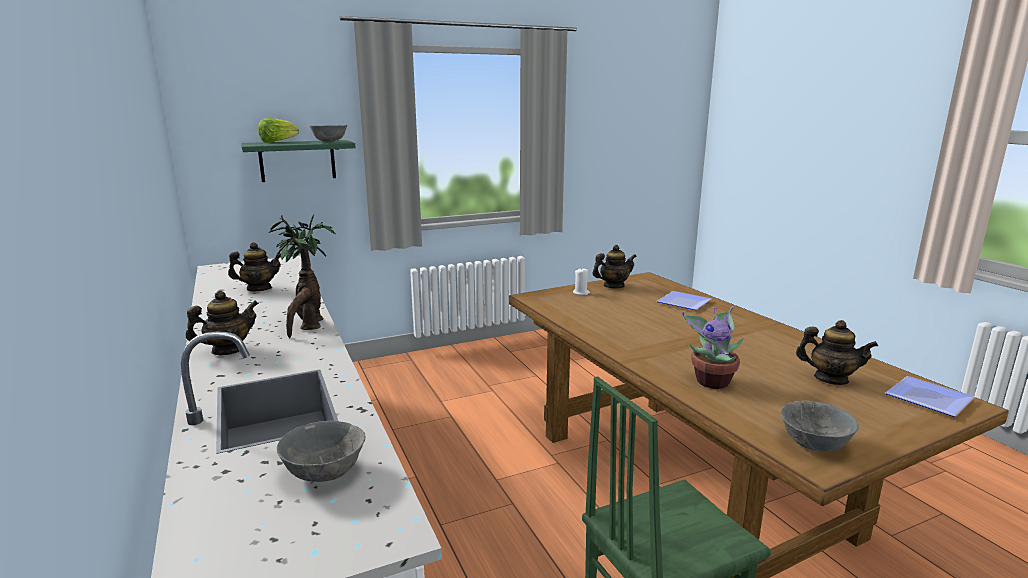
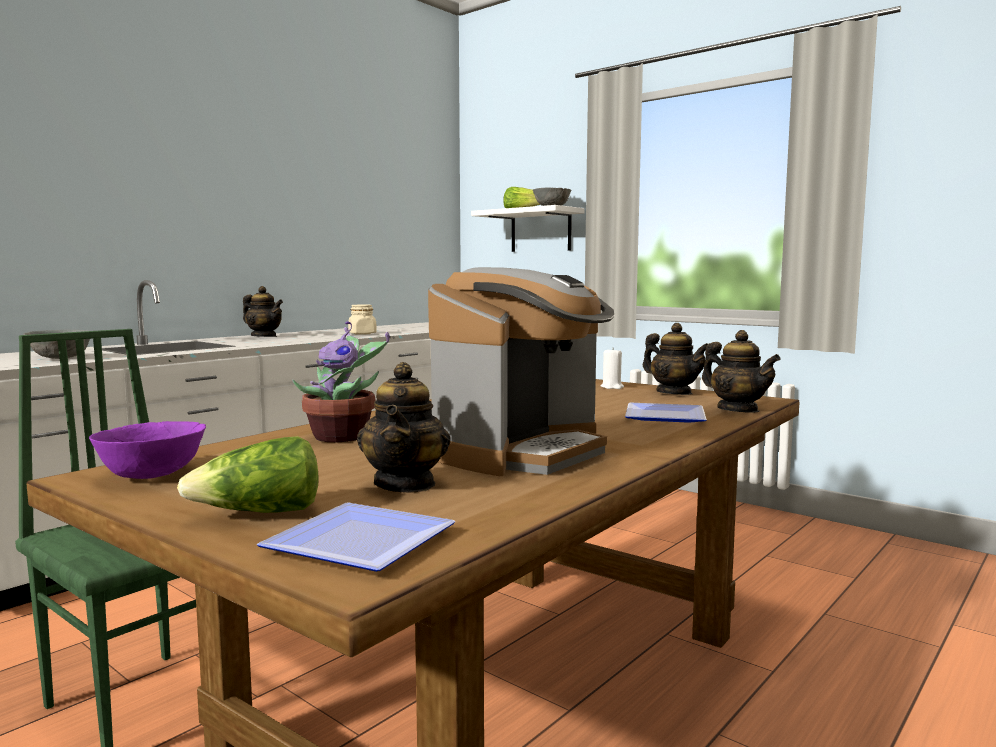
camera: 65 degrees right, 10 degrees down
(259, 289) = (405, 328): teapot -> teapot (738, 410)
(283, 309) = (362, 334): none -> beige jar
(297, 160) = (541, 231): green shelf -> white shelf
(308, 327) = (325, 338): potted plant -> none
(765, 346) = (521, 453): none -> coffee machine
(814, 444) = (151, 475): grey bowl -> purple bowl
(891, 416) = (260, 514): none -> lettuce

